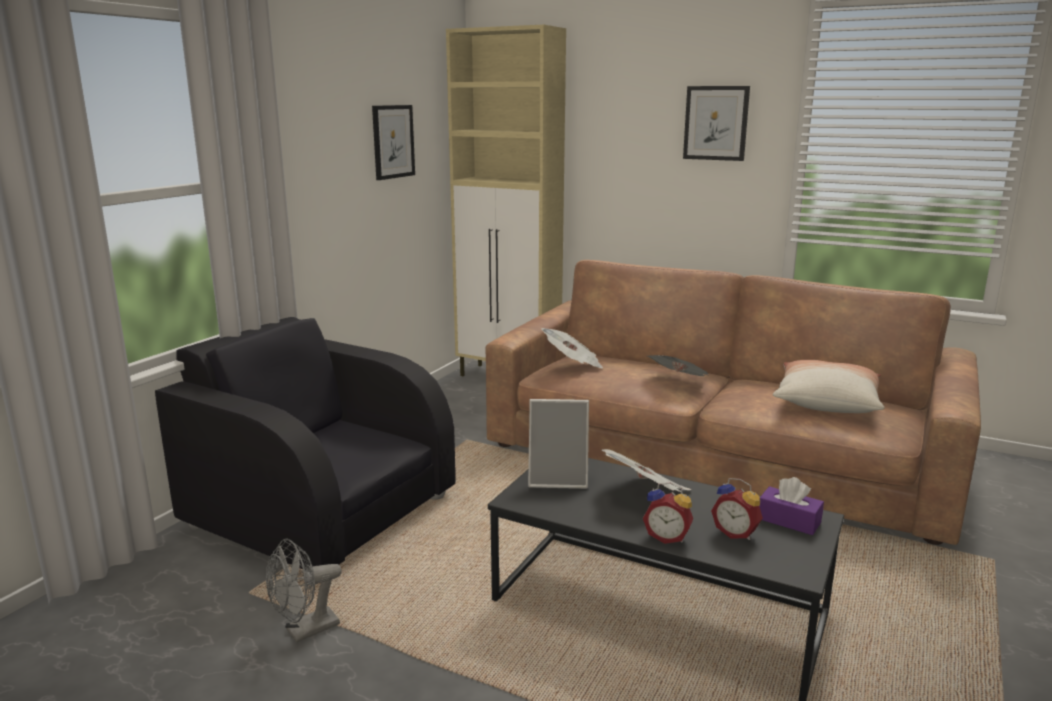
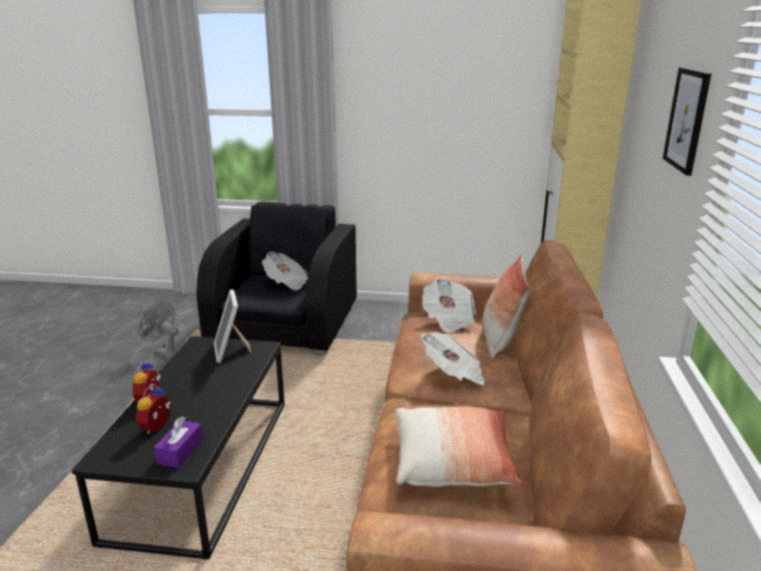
camera: 70 degrees right, 5 degrees up
(393, 141) = (482, 98): picture -> none
(617, 359) = (501, 340): none -> pillow
(645, 493) = (216, 385): newspaper -> newspaper (287, 282)

